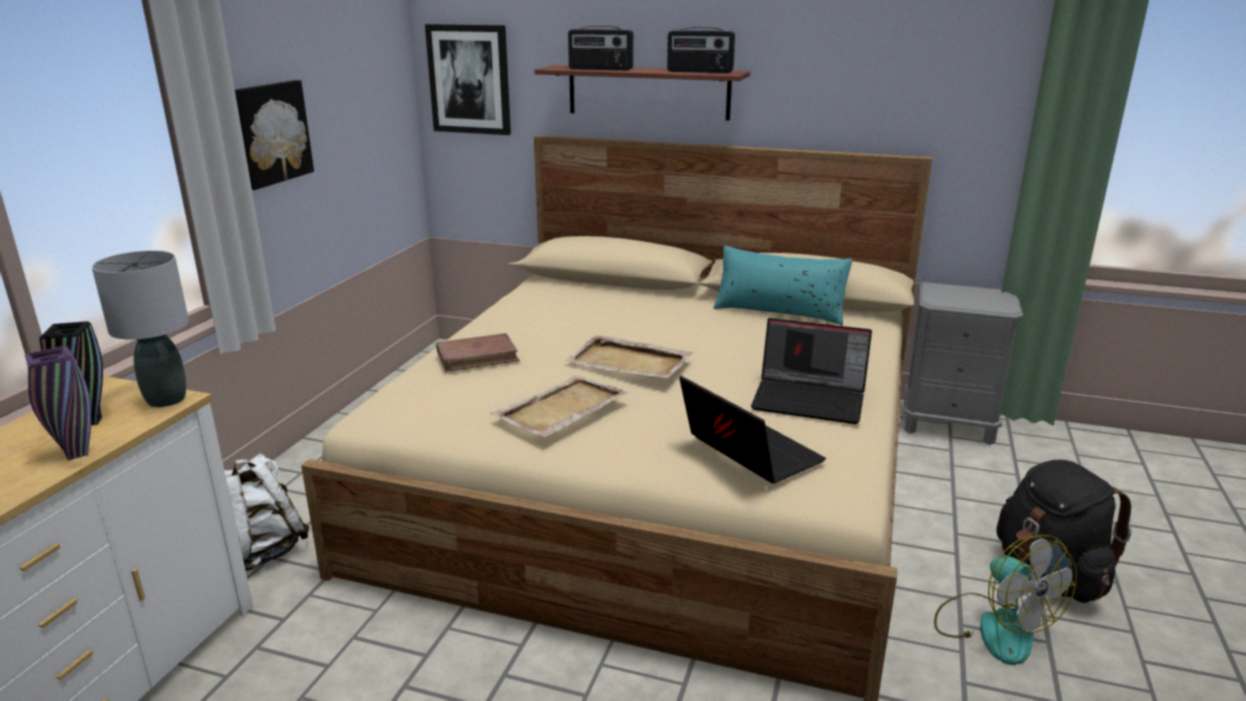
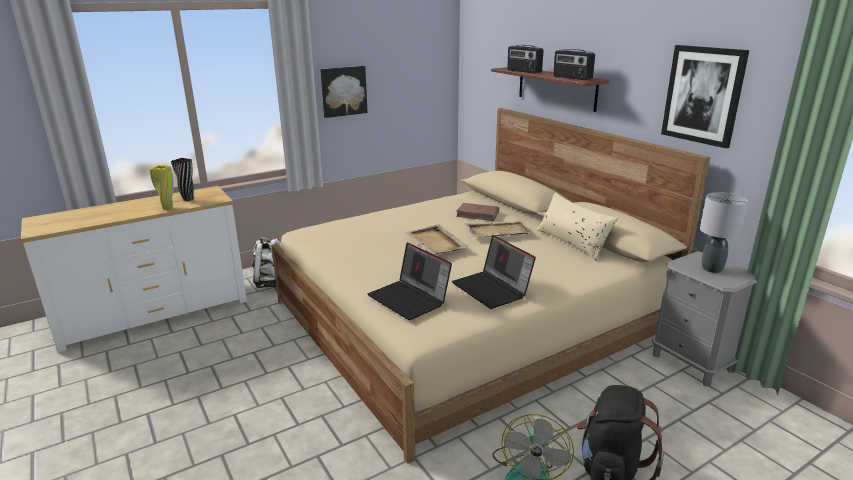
camera: 40 degrees right, 0 degrees up
(76, 454) = (168, 208): purple vase -> yellow vase
(165, 400) = (217, 198): grey table lamp -> grey table lamp (711, 269)
(469, 79) = (479, 71): picture -> picture (703, 95)
(477, 357) = (377, 220): brown book -> brown book (478, 214)
(560, 409) = (367, 252): beige tray -> beige tray (497, 231)
(747, 452) = (410, 299): laptop -> laptop turned 135 degrees clockwise
(779, 311) = (572, 242): turquoise pillow -> beige pillow

